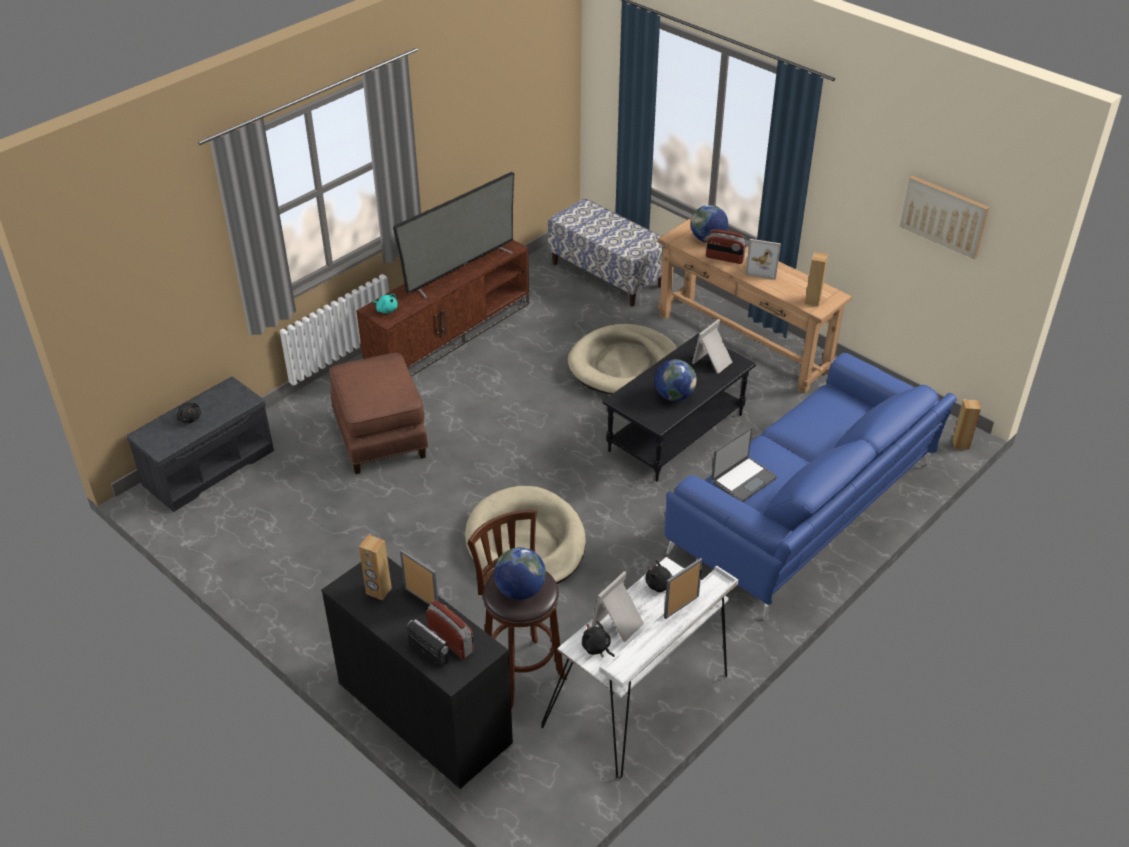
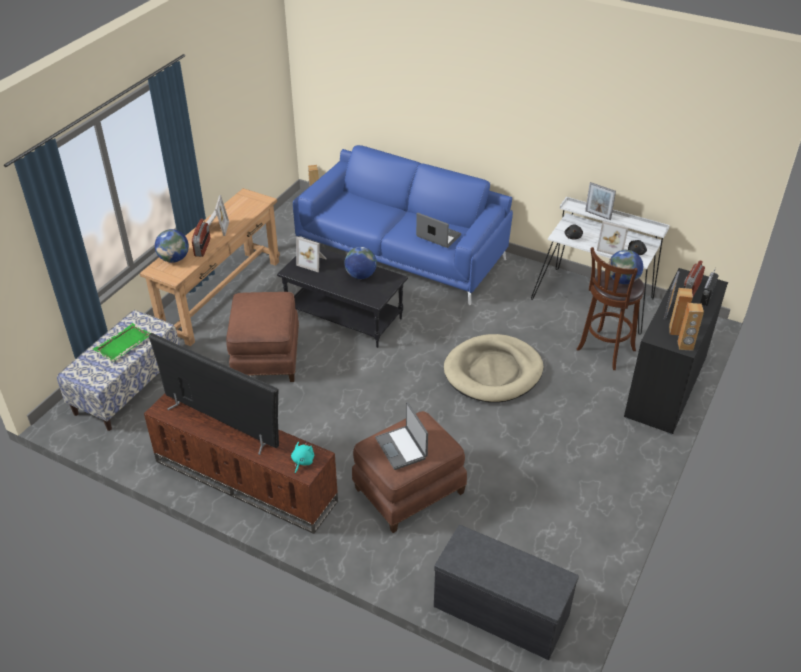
camera: 105 degrees left, 0 degrees up
(189, 418) = (511, 574): black plush toy -> none
(372, 376) = (402, 448): none -> laptop
(615, 232) = (122, 344): none -> green tray
(623, 364) = (266, 356): beige dog bed -> brown ottoman
(812, 301) = (254, 203): brown speaker -> brown speaker (685, 346)
(944, 216) = (248, 85): picture -> none

